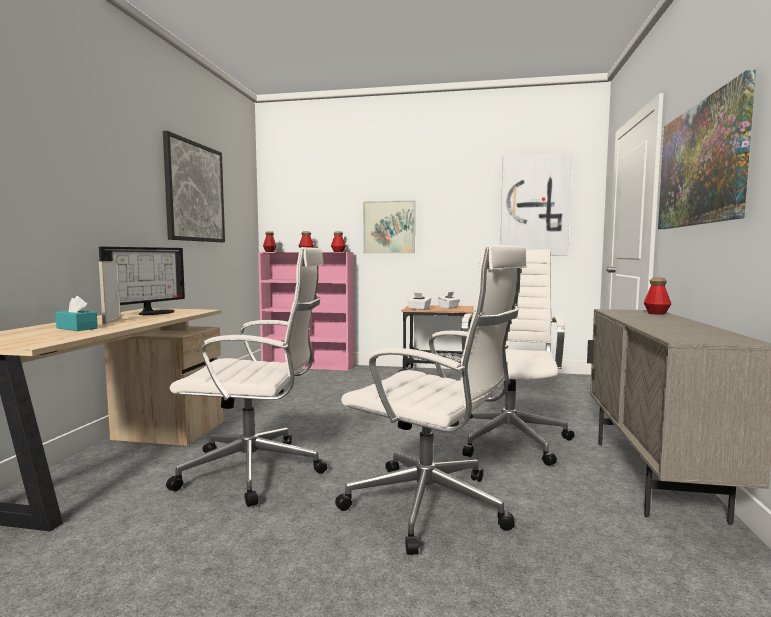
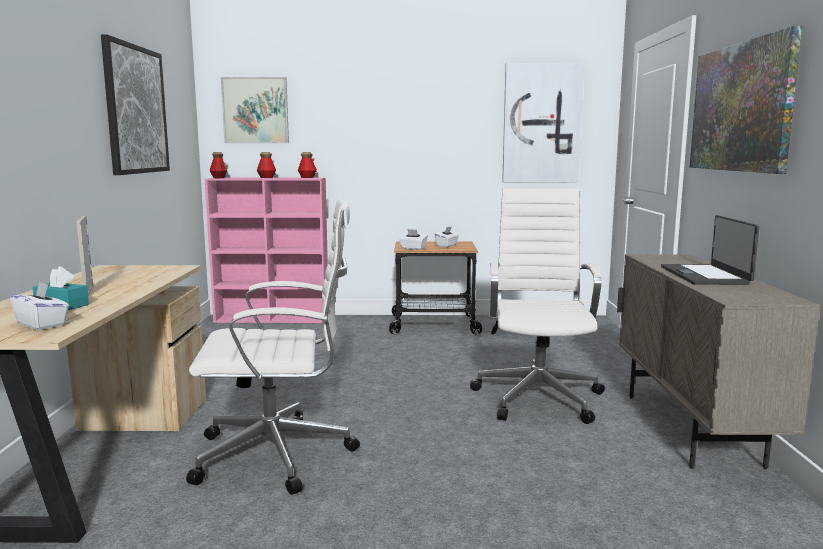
camera: 10 degrees left, 5 degrees up
(41, 338) = (42, 324): none -> white tissue box
(154, 312) = (122, 273): monitor -> none
(389, 227) = (370, 147): picture -> picture (255, 110)
(431, 507) = (486, 477): white office chair -> none
(656, 313) = (690, 260): bottle -> none
(664, 323) = (705, 275): none -> laptop

